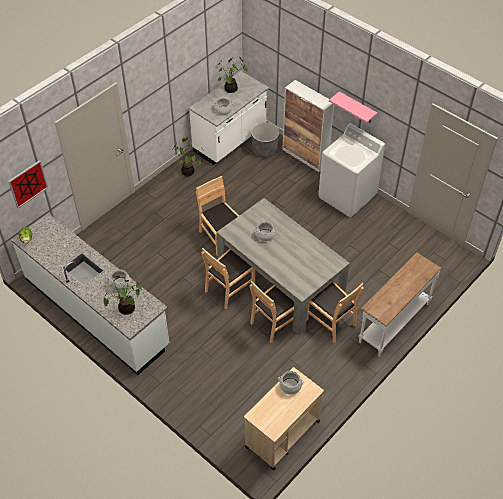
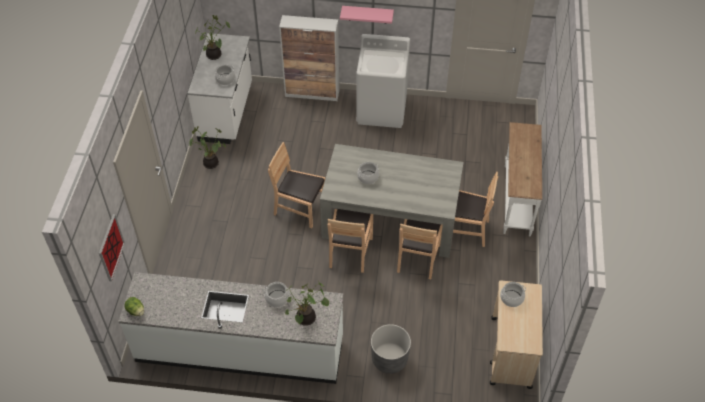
camera: 35 degrees left, 0 degrees up
(264, 150) = (268, 105): grey planter -> grey planter (389, 359)

